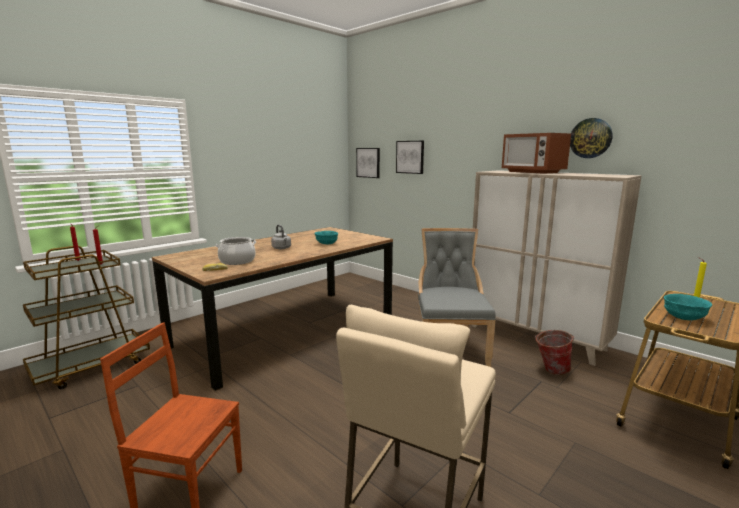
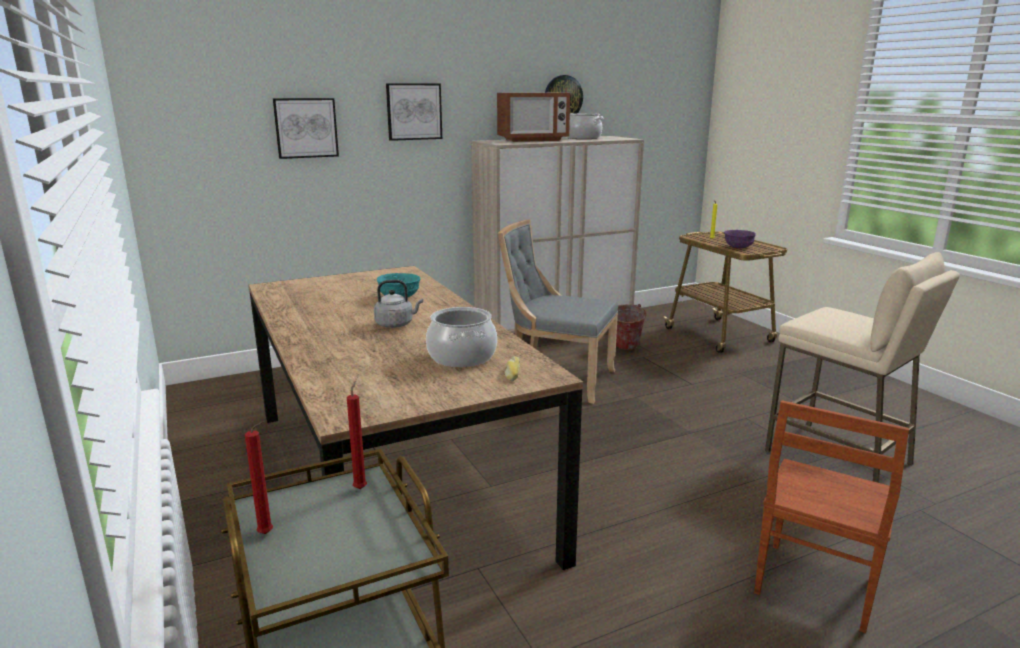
camera: 70 degrees left, 5 degrees up
(368, 162) = (194, 143): picture -> picture (414, 111)
(585, 174) = (582, 138): none -> cooking pot
(684, 317) = (738, 247): turquoise bowl -> purple bowl

